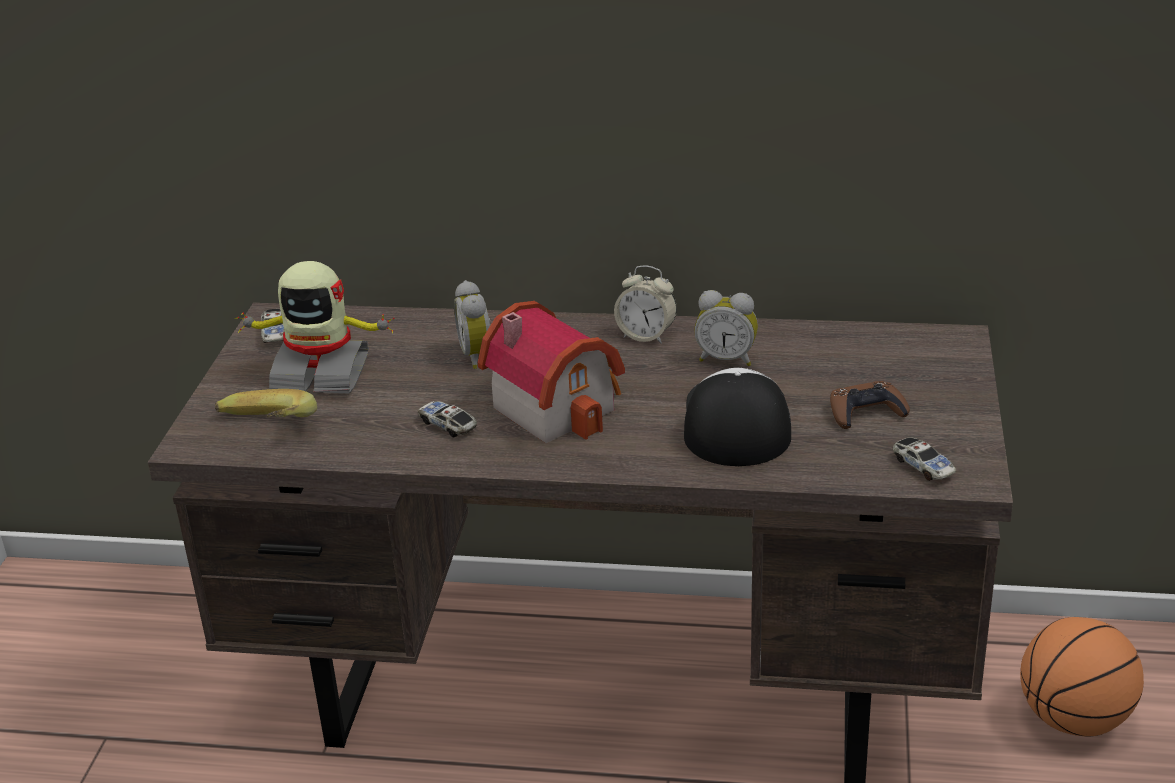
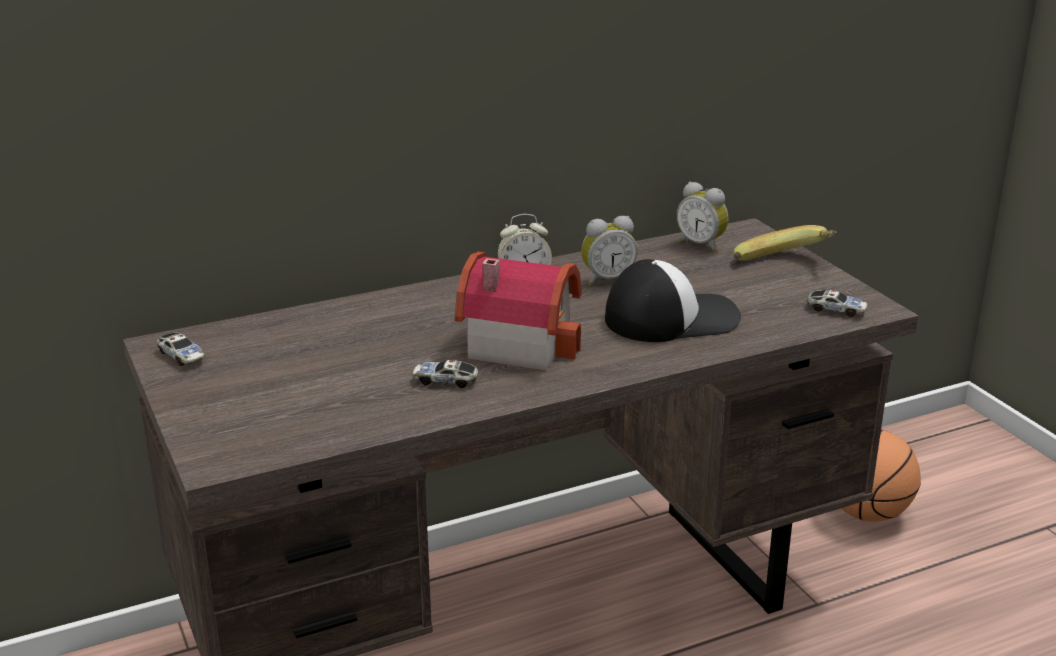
camera: 35 degrees left, 5 degrees down
(265, 434) = (282, 434): banana -> banana (785, 265)
(321, 372) = (271, 374): toy robot -> none
(479, 356) = (403, 326): alarm clock -> alarm clock (702, 245)
(735, 422) = (671, 318): cap -> cap turned 105 degrees clockwise
(866, 412) = (752, 288): brown game controller -> none

